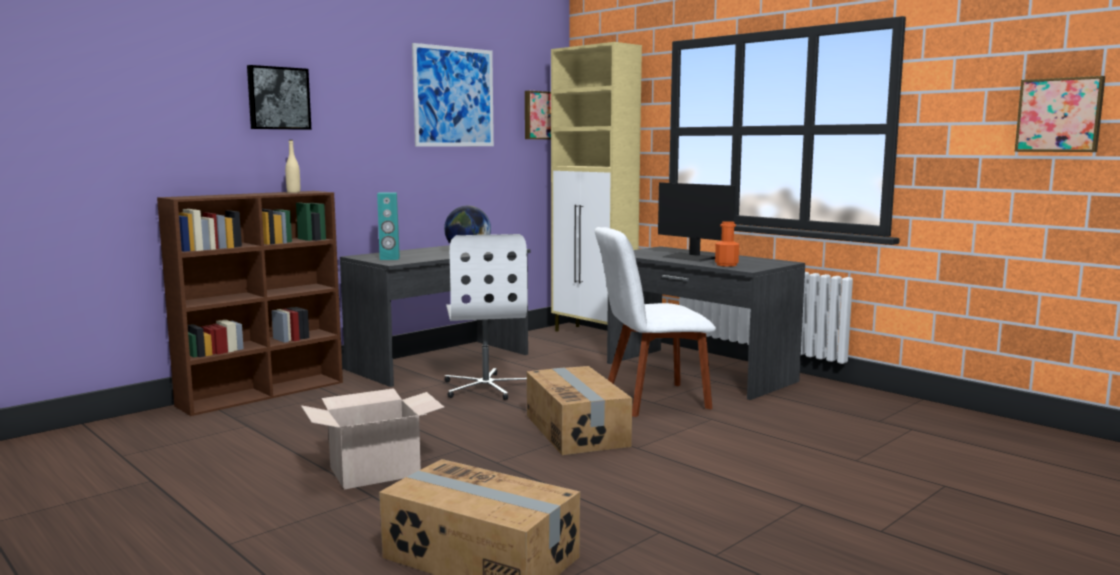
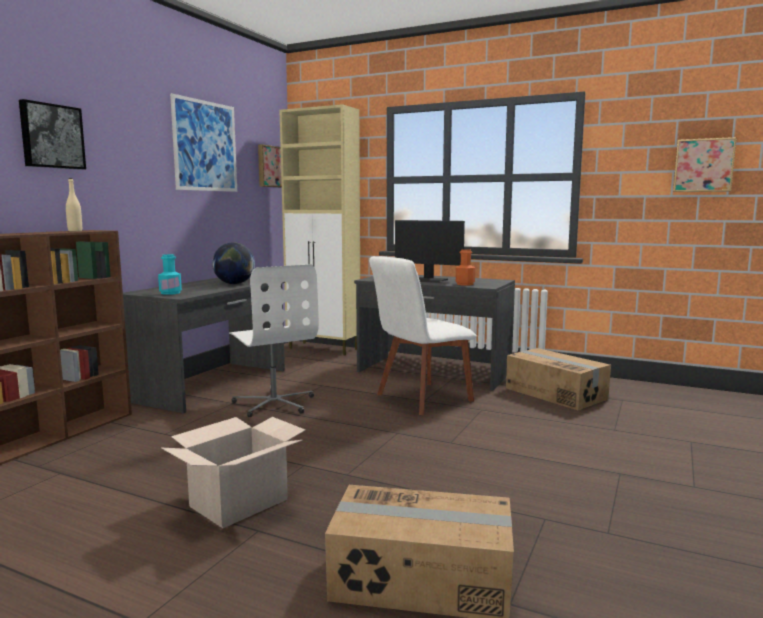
camera: 20 degrees left, 0 degrees up
(389, 258) = (170, 293): turquoise speaker -> turquoise bottle
(577, 430) = (388, 433): cardboard box -> cardboard box (555, 393)

